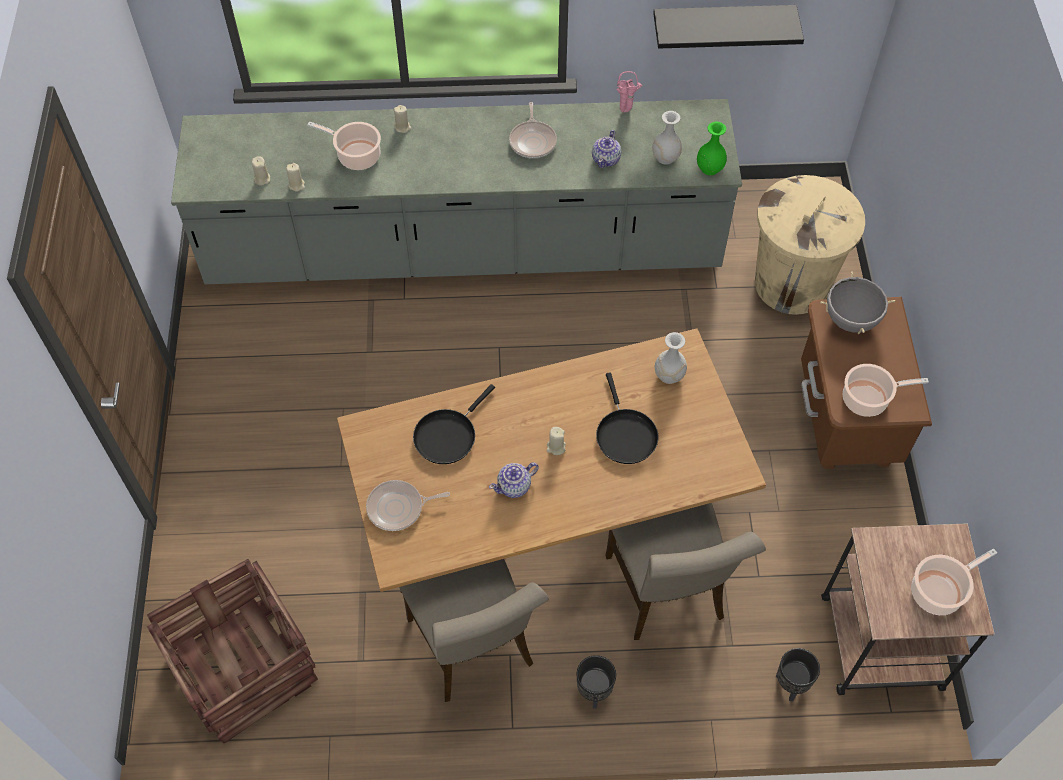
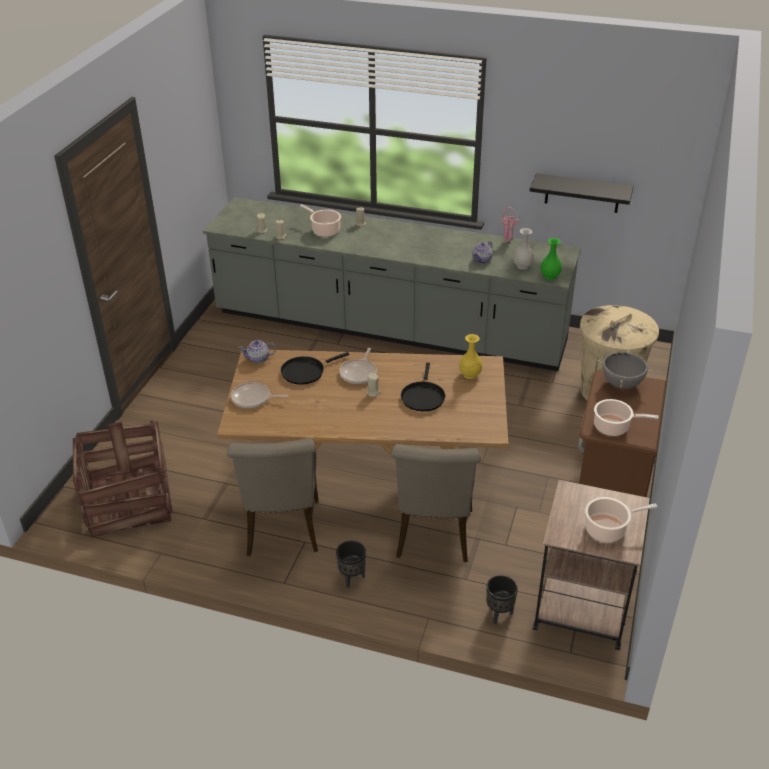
camera: 20 degrees right, 20 degrees down
(514, 486) = (334, 405): teapot -> teapot (258, 359)
(533, 141) = (439, 243): frying pan -> frying pan (359, 373)
(668, 375) = (469, 374): white vase -> yellow vase

